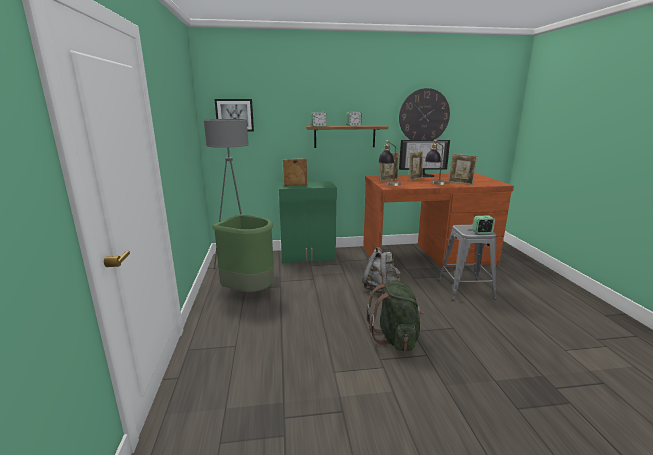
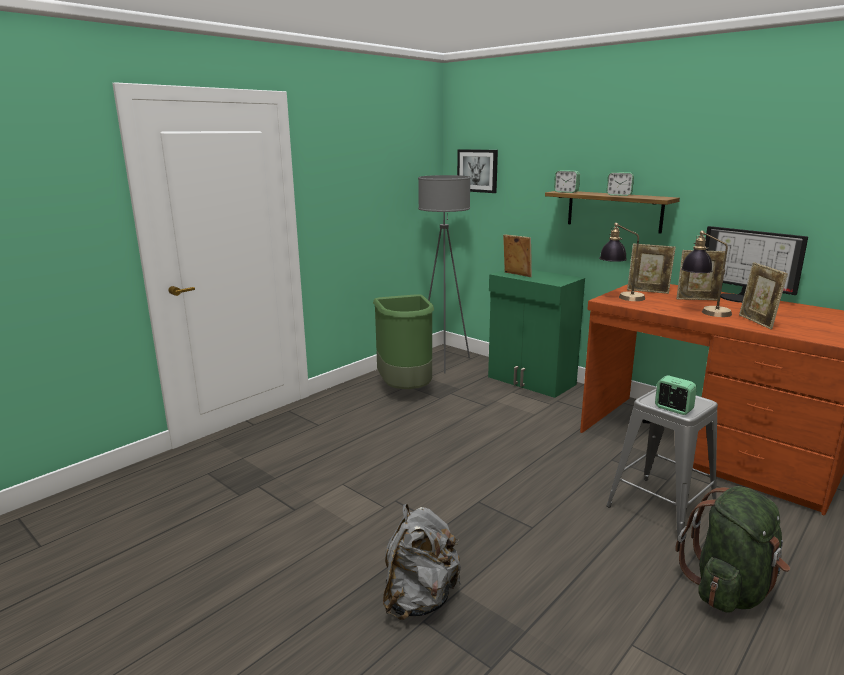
camera: 50 degrees right, 0 degrees up
(381, 289) = (539, 449): grey backpack -> grey backpack (419, 599)
(395, 338) = (448, 496): green backpack -> green backpack (730, 588)
(424, 116) = (764, 185): wall clock -> none

